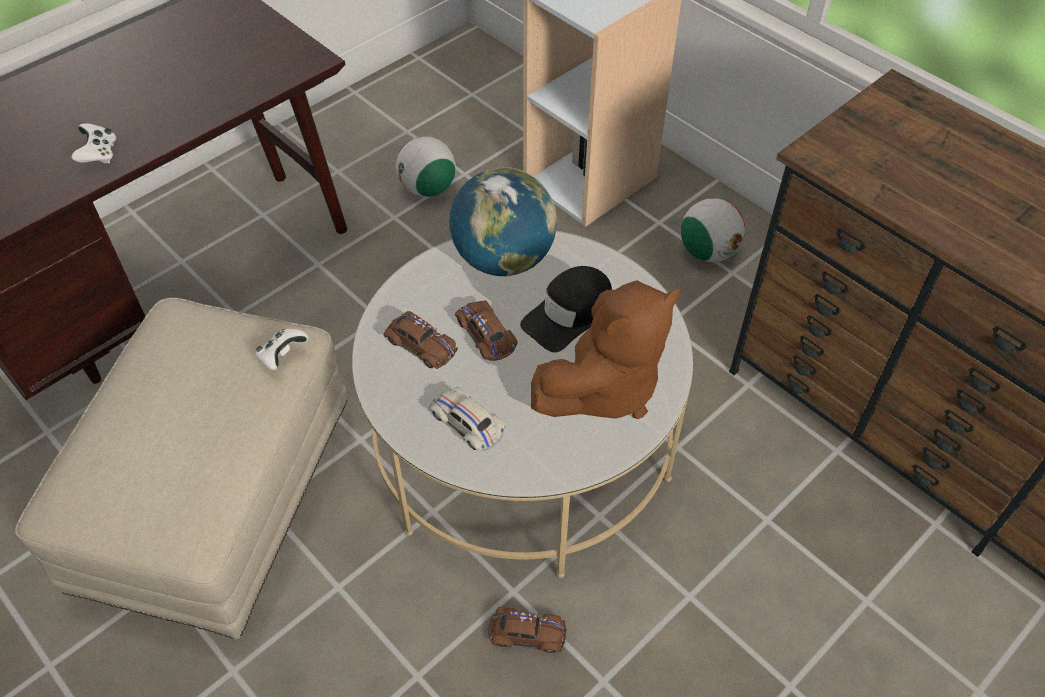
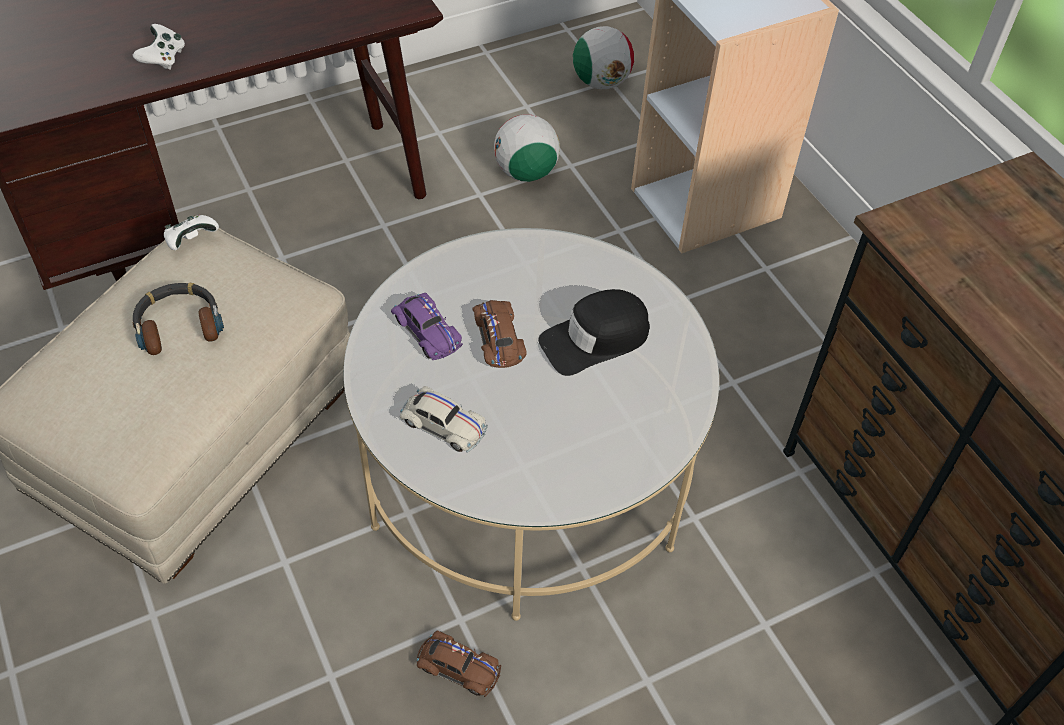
camera: 15 degrees right, 0 degrees up
(188, 397) = (179, 324): none -> headphones
(282, 355) = (285, 307): white game controller -> white game controller (191, 240)
(420, 345) = (427, 332): brown toy car -> purple toy car
(467, 423) = (443, 425): white toy car -> white toy car turned 150 degrees clockwise
(503, 260) = (548, 264): globe -> none
(604, 387) = (602, 426): brown plush toy -> none
(708, 252) = (809, 314): football -> football (601, 82)

